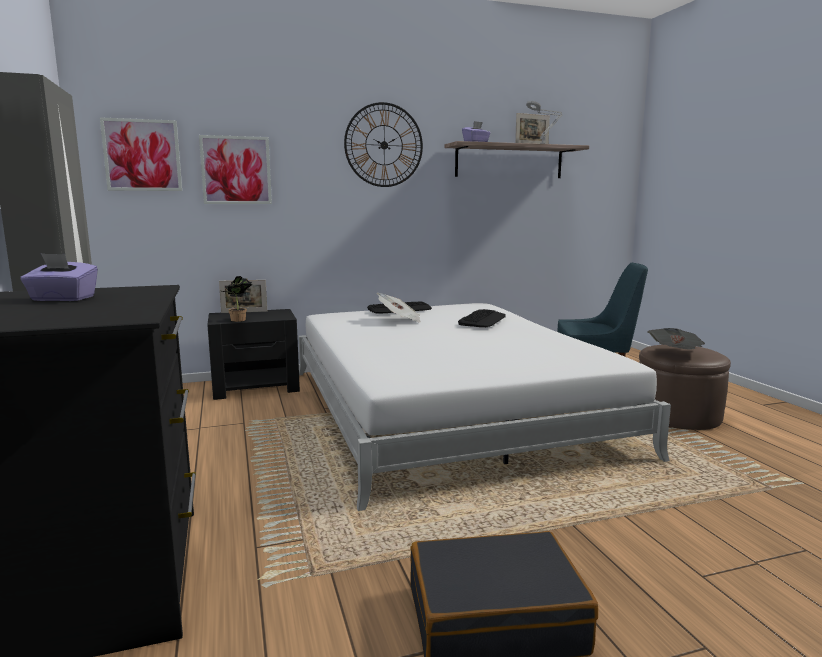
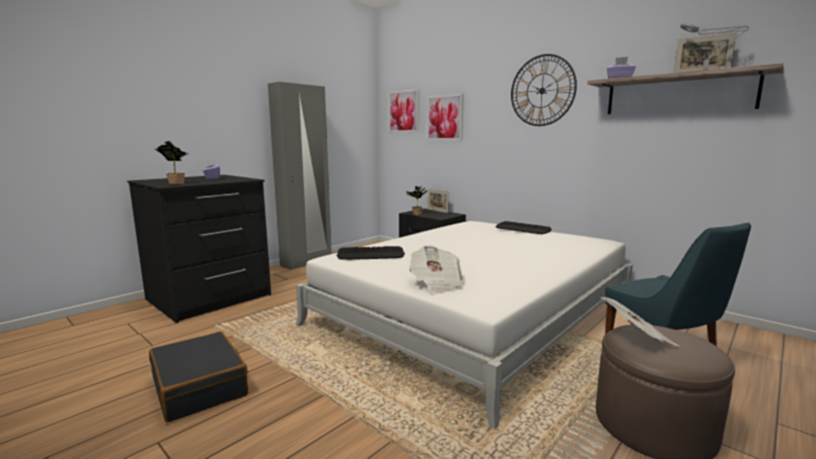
camera: 60 degrees right, 0 degrees up
(100, 314) = (175, 183): none -> potted plant
(400, 320) = (491, 234): newspaper -> newspaper (436, 283)
(482, 320) = (538, 249): keyboard -> keyboard (371, 254)

